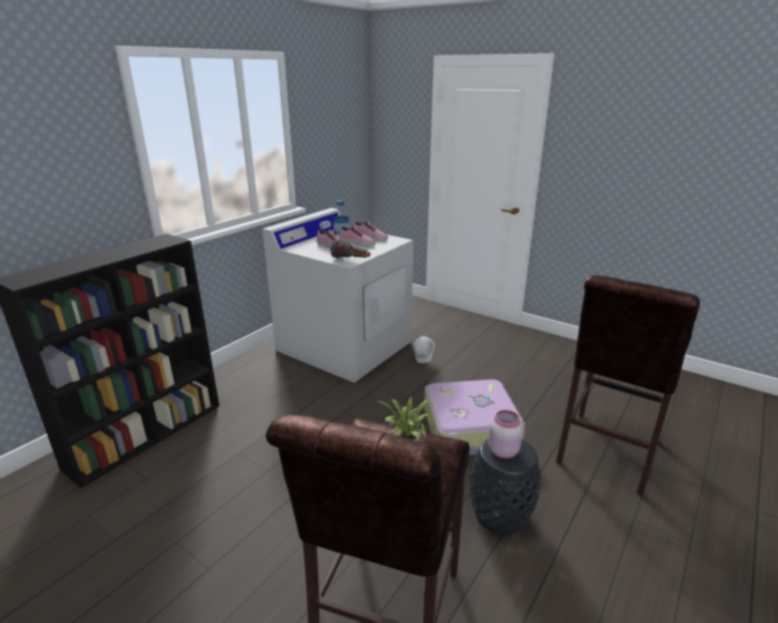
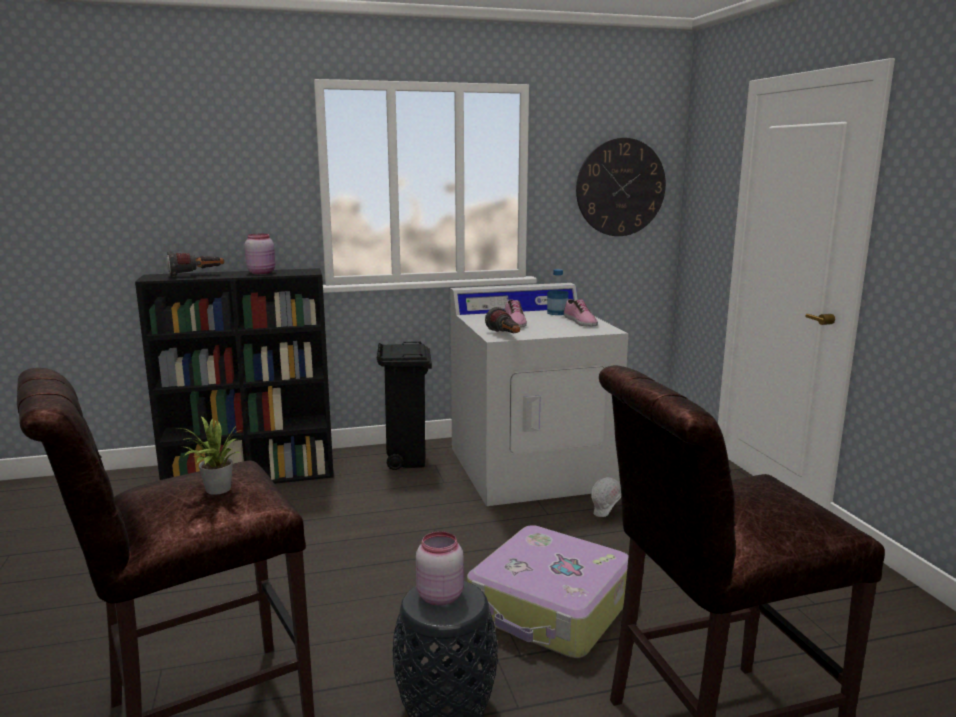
camera: 40 degrees right, 10 degrees down
(63, 266) = (196, 275): none -> flashlight
(126, 249) = (262, 272): none -> pink jar
(256, 371) = (406, 460): none -> black trash can
(342, 131) = (620, 187): none -> wall clock
(356, 242) = (551, 323): shoe -> none

